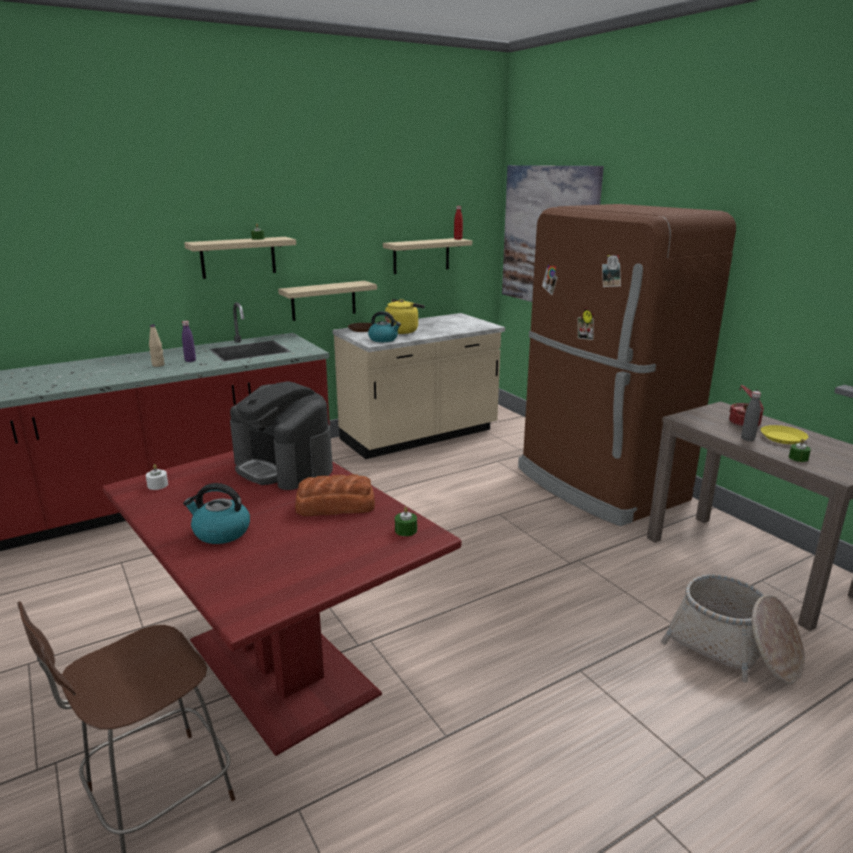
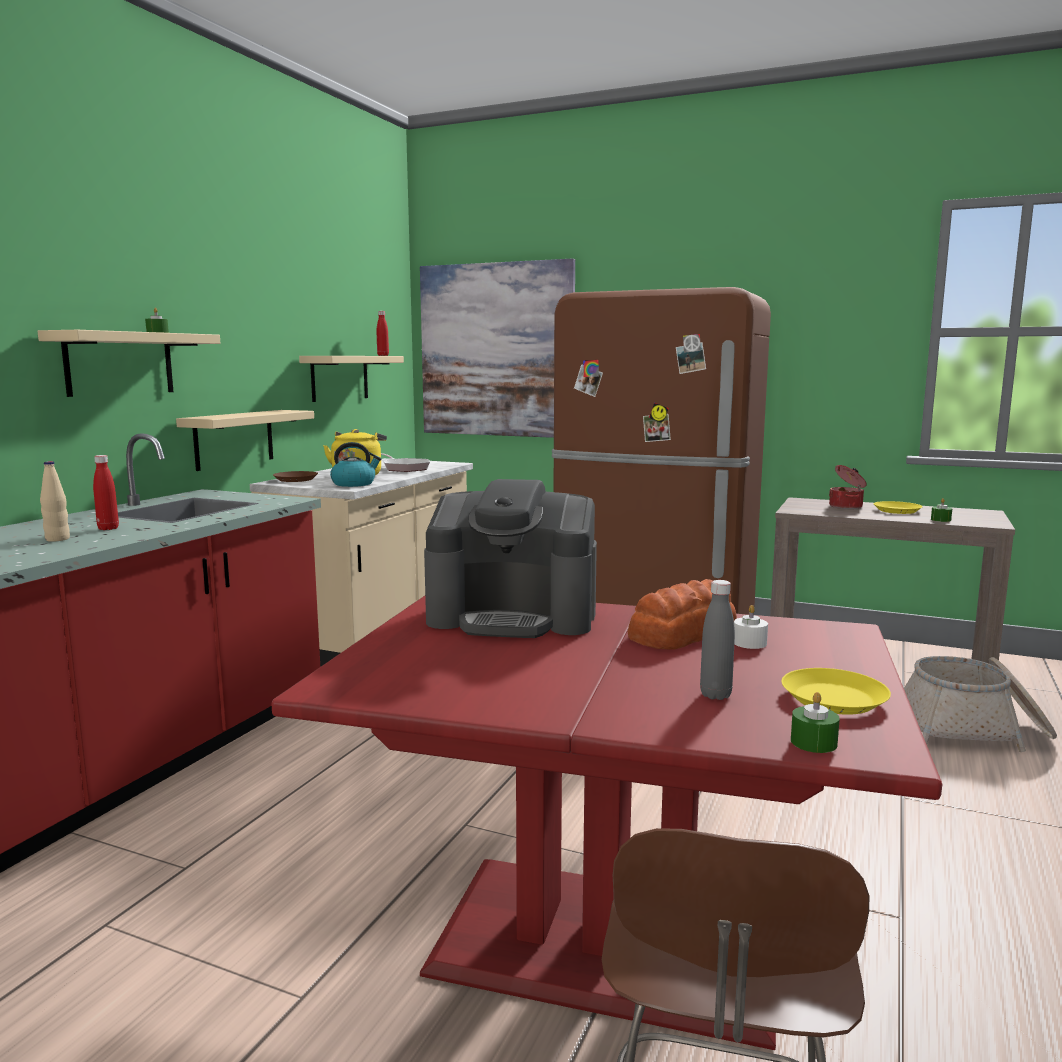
camera: 35 degrees left, 10 degrees down
(157, 485) = (377, 675): white candle -> white candle (749, 643)
(190, 361) = (108, 528): purple bottle -> red bottle
(220, 532) = (618, 692): kettle -> none
(300, 577) = (834, 699): none -> yellow plate
(406, 530) = (813, 631): green candle -> green candle (813, 742)
(447, 327) = (404, 468): none -> frying pan
(747, 439) = (876, 515): grey bottle -> grey bottle (715, 695)

